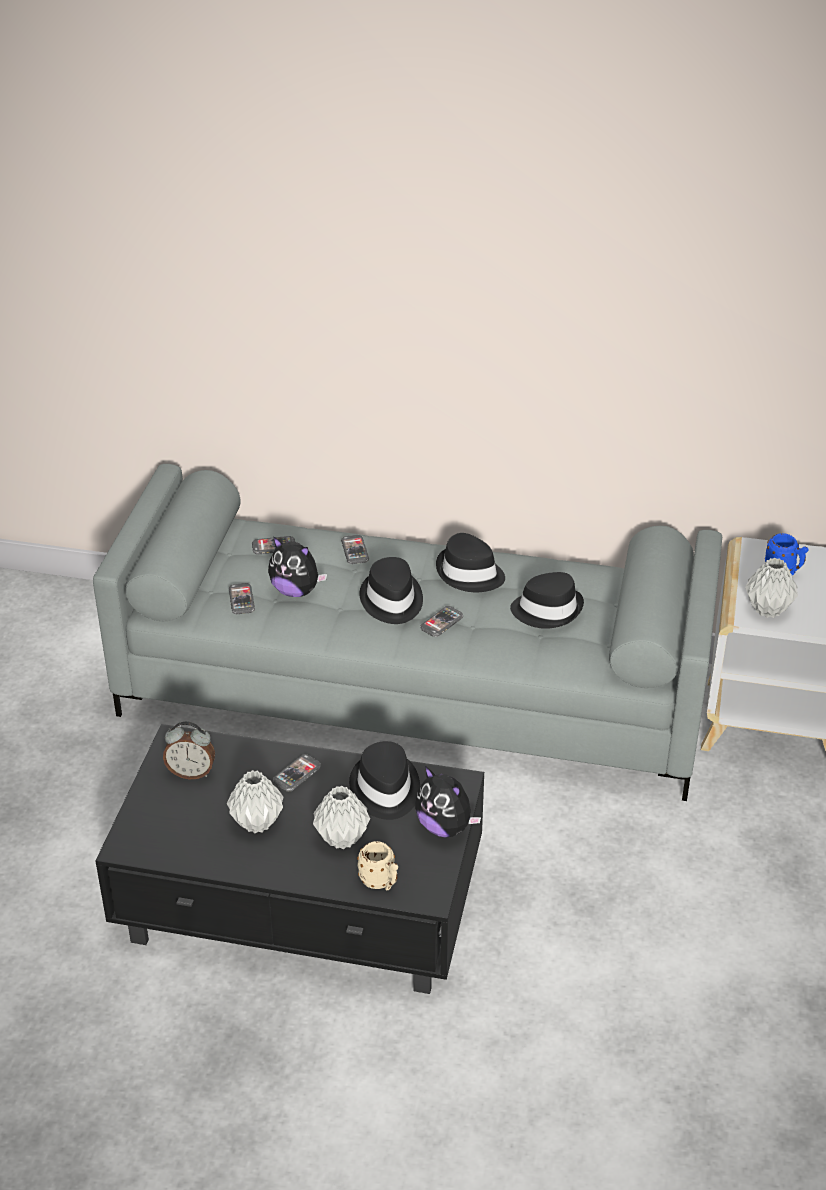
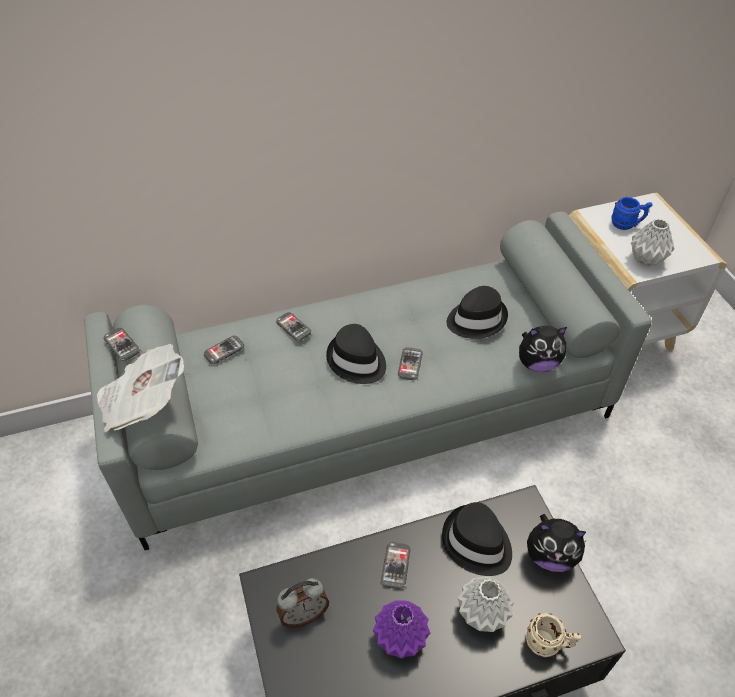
camera: 30 degrees left, 10 degrees up
(158, 547) = (143, 403): none -> newspaper
(241, 600) = (233, 414): phone -> phone (122, 345)
(258, 822) = (401, 638): grey vase -> purple vase
(296, 591) = (272, 385): plush toy -> plush toy (537, 363)
(469, 574) = (396, 312): black hat -> none

